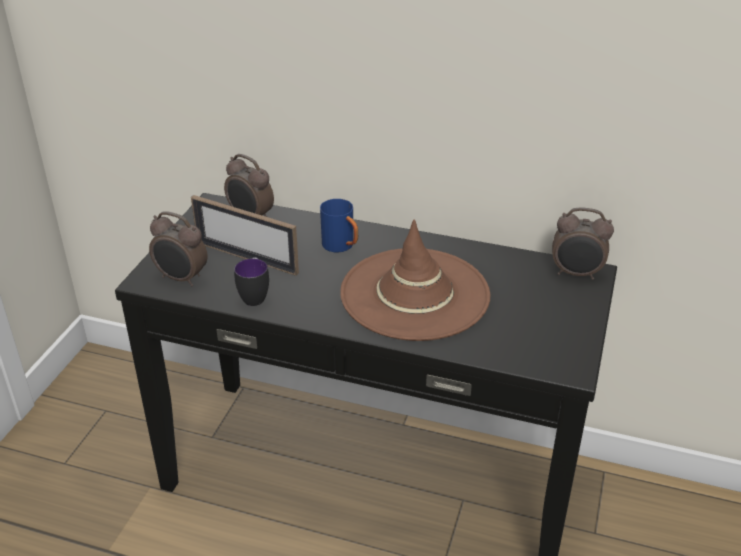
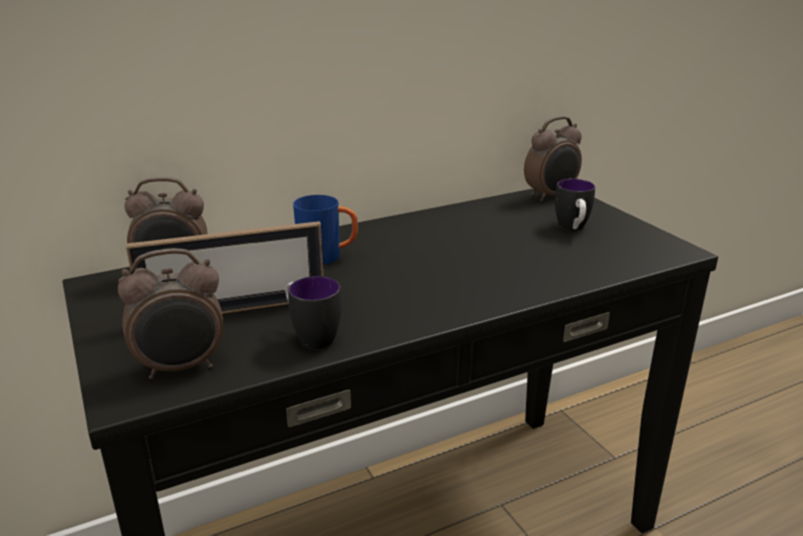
camera: 45 degrees left, 10 degrees down
(415, 294) = (467, 260): brown hat -> none
(531, 310) = (572, 229): none -> mug

